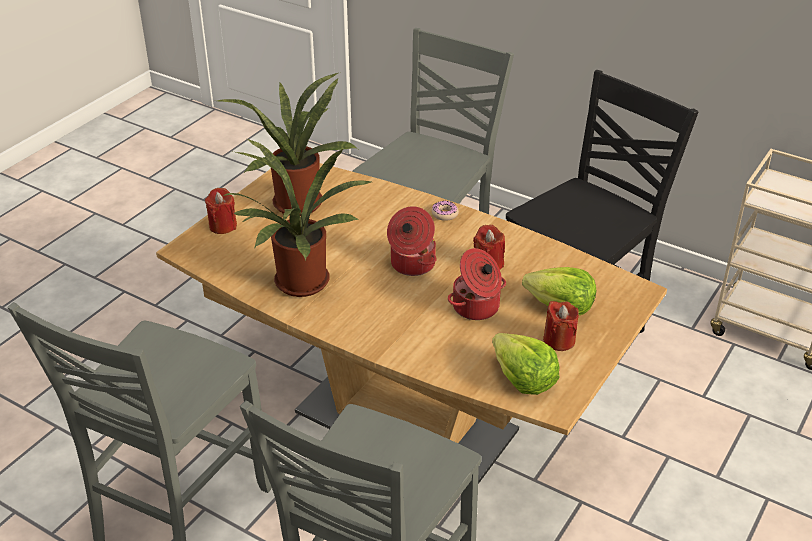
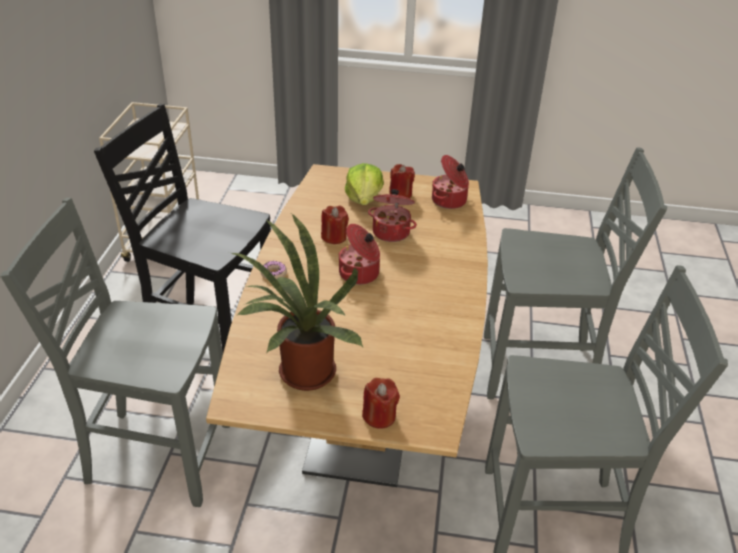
camera: 115 degrees left, 0 degrees up
(300, 286) = (433, 327): potted plant -> none
(523, 379) = (450, 201): lettuce -> cooking pot

